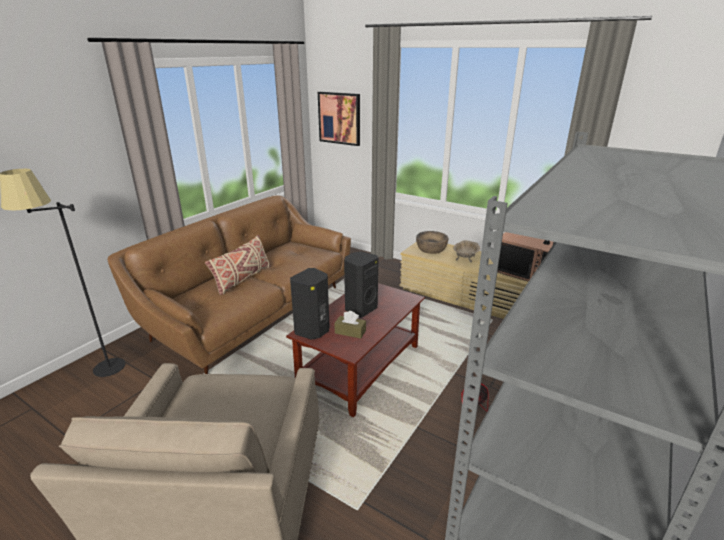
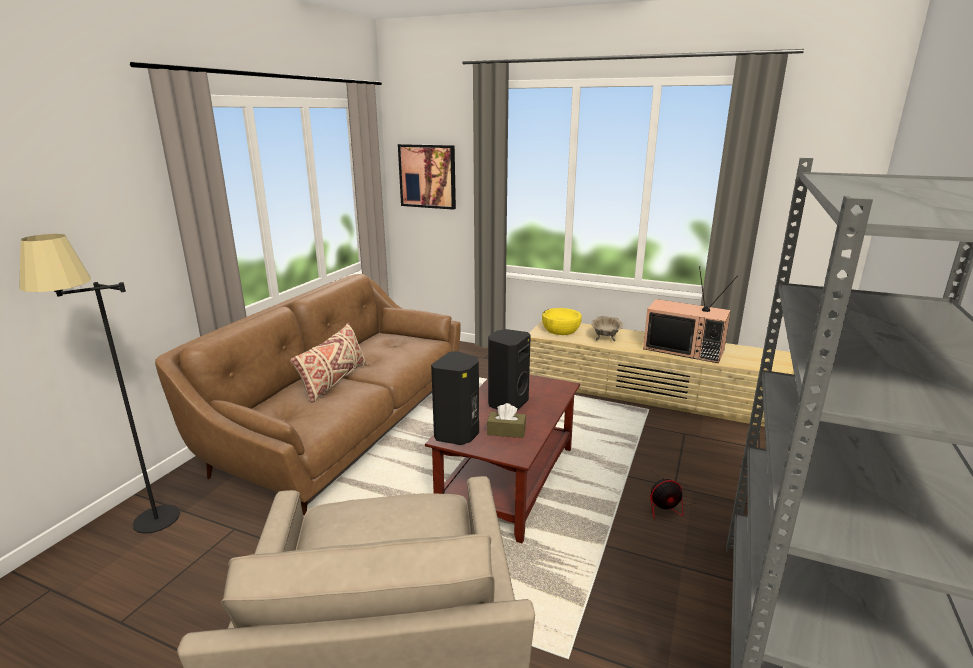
camera: 10 degrees left, 5 degrees down
(431, 249) = (560, 330): brown bowl -> yellow bowl

